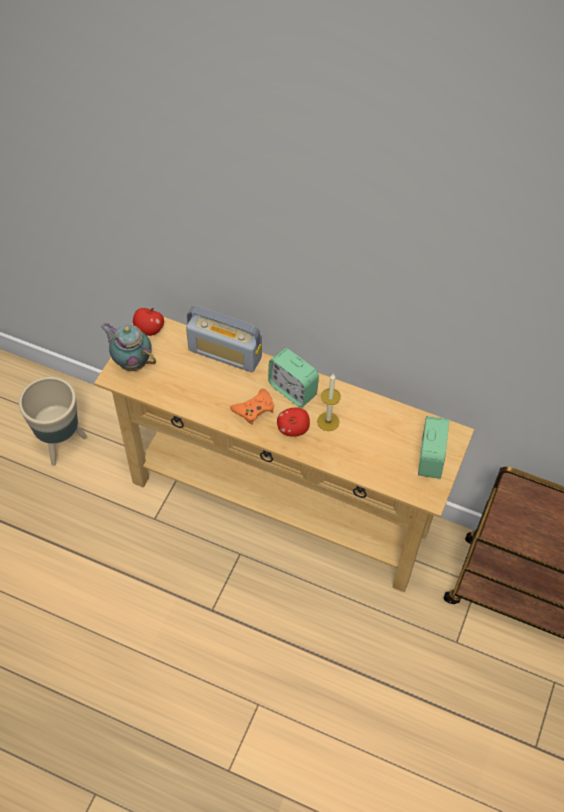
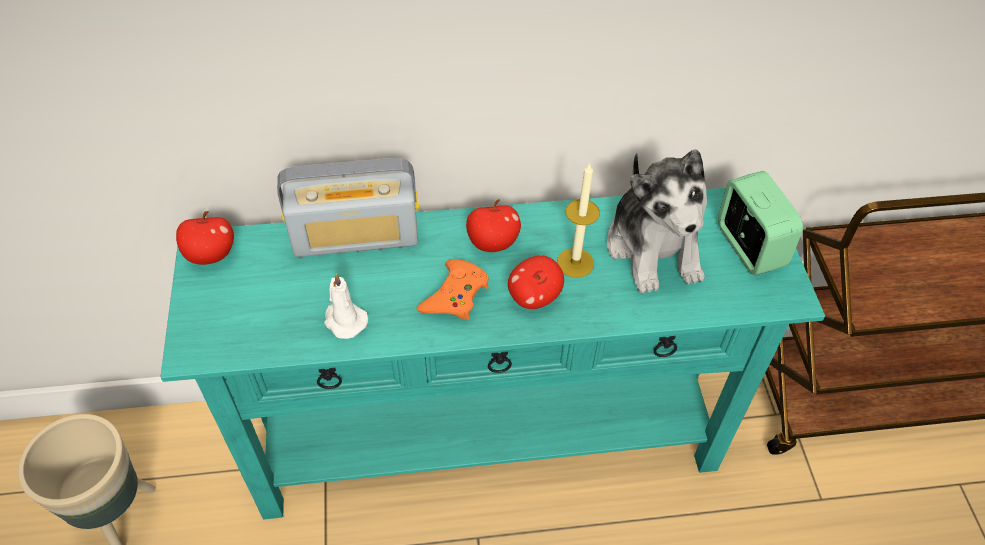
camera: 30 degrees left, 5 degrees down
(131, 362) = (209, 315): teapot -> none
(192, 395) = (344, 320): none -> white candle
(279, 504) = (488, 441): beige console table -> turquoise console table
(292, 390) = (492, 243): alarm clock -> apple
(376, 434) = (654, 248): none -> plush toy

